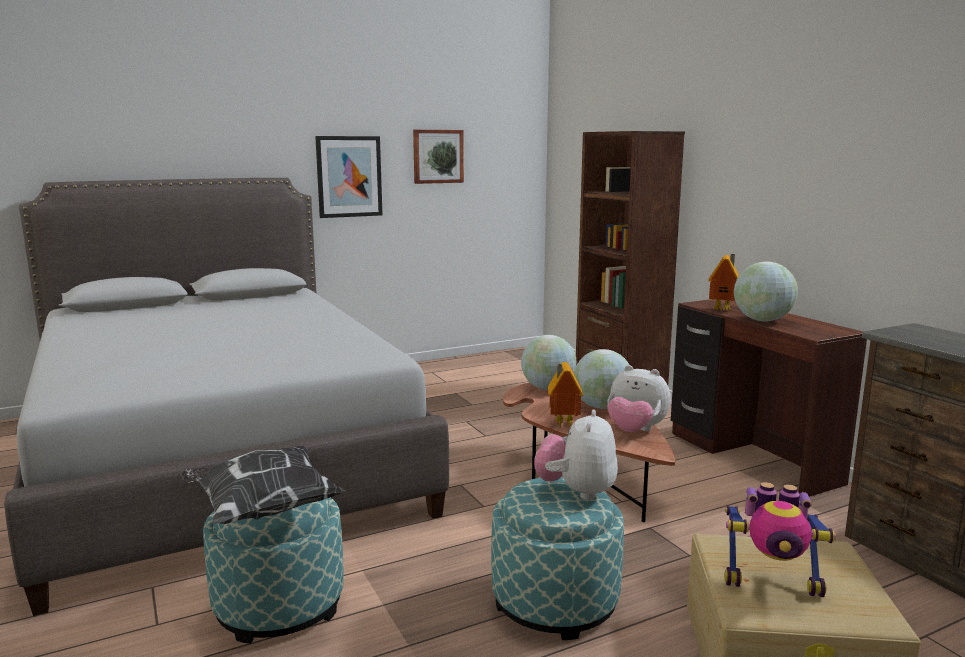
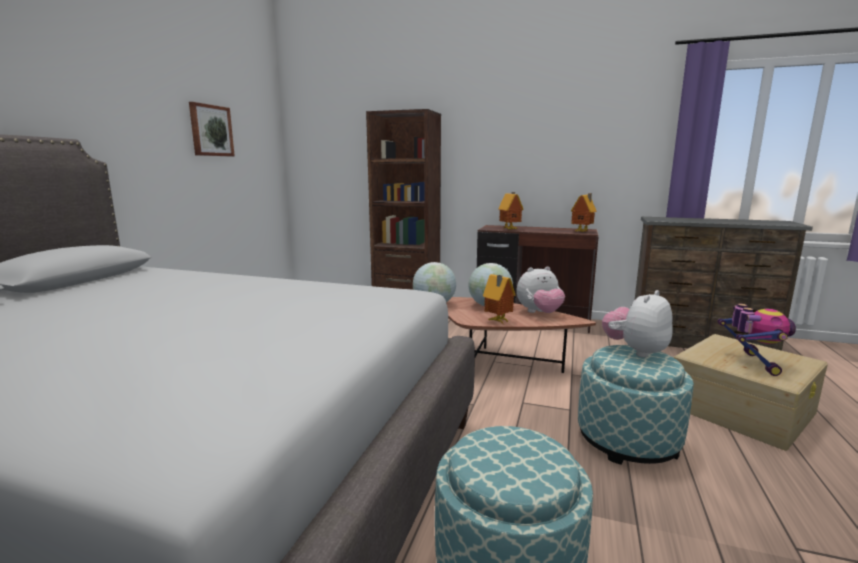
camera: 45 degrees left, 0 degrees up
(263, 509) = (533, 468): pillow -> none
(349, 176) = (136, 144): picture -> none
(576, 491) = (635, 351): plush toy -> plush toy turned 75 degrees clockwise
(762, 320) = (545, 231): globe -> none
(772, 582) = (751, 363): toy robot -> toy robot turned 45 degrees counterclockwise
(813, 332) = (583, 232): none -> toy house

